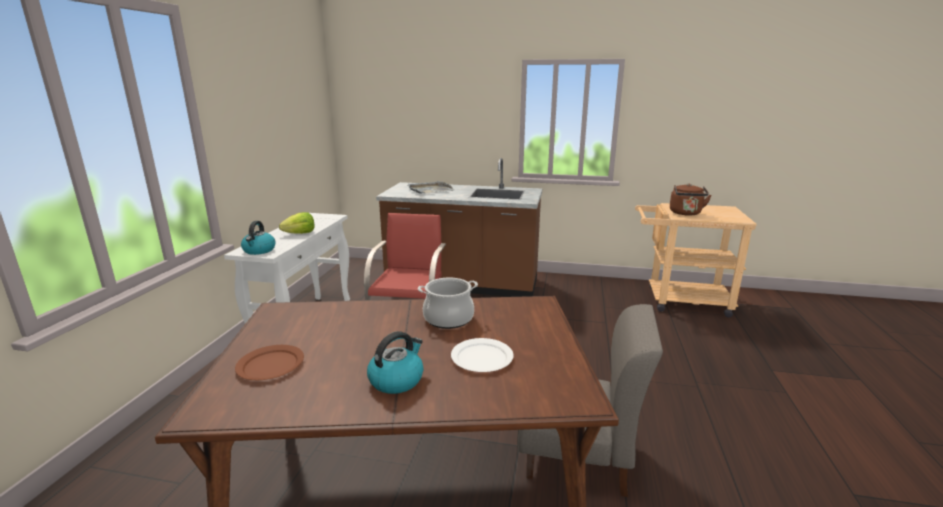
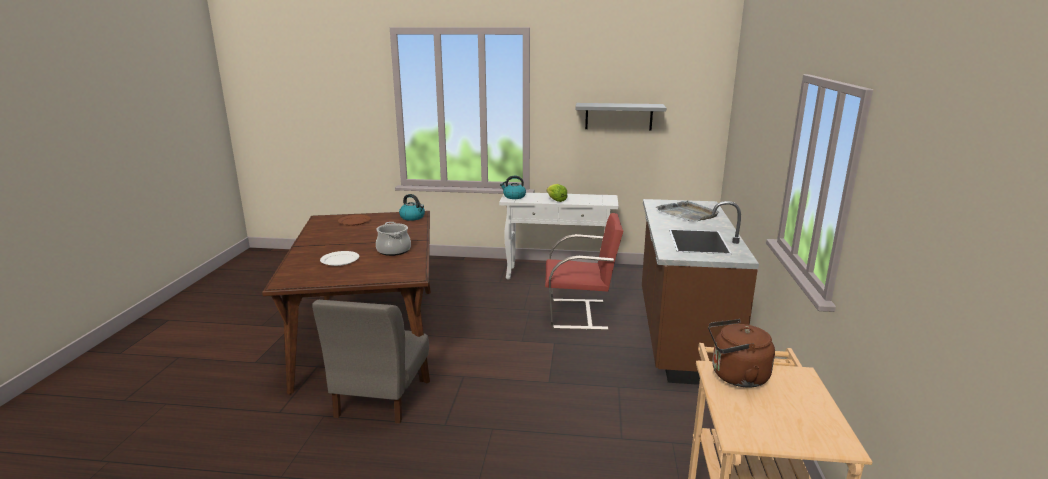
camera: 85 degrees right, 0 degrees up
(276, 127) = (618, 116): none -> grey shelf
(396, 380) = (327, 244): kettle -> kettle (413, 217)

